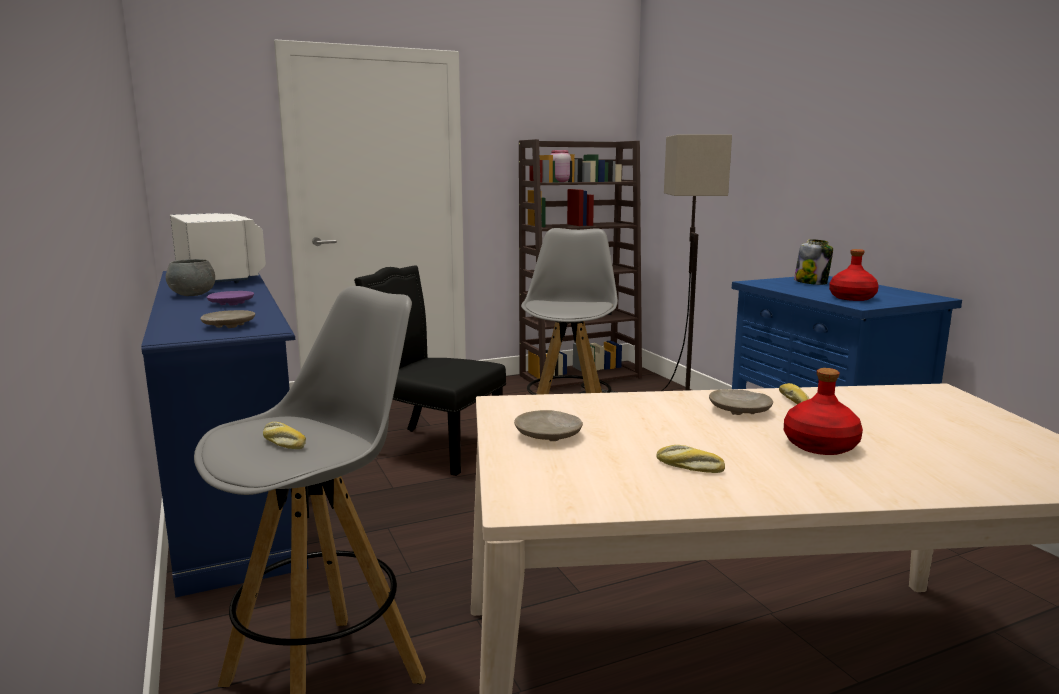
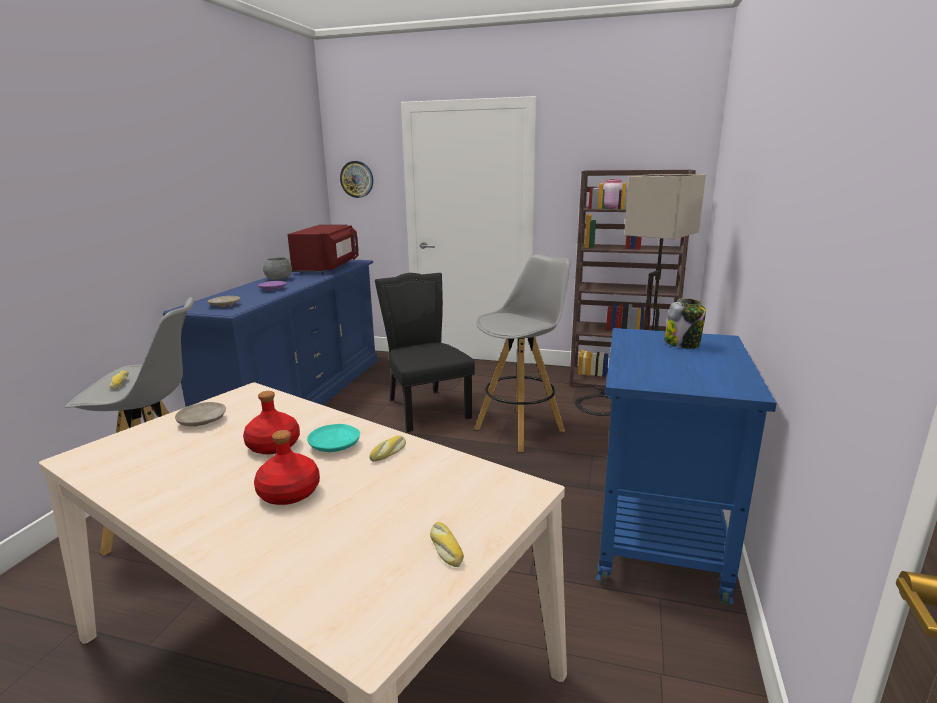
camera: 40 degrees right, 5 degrees up
(200, 148) = (357, 179): none -> wall clock
(220, 278) = (328, 267): white microwave -> red microwave
(689, 467) = (188, 472): bread -> bread (444, 549)
(740, 410) = (335, 445): beige plate -> turquoise plate
(852, 298) = (652, 371): red bottle -> red bottle (273, 446)

